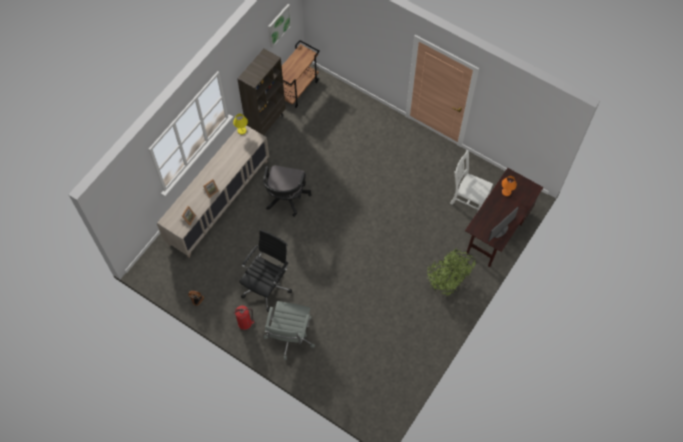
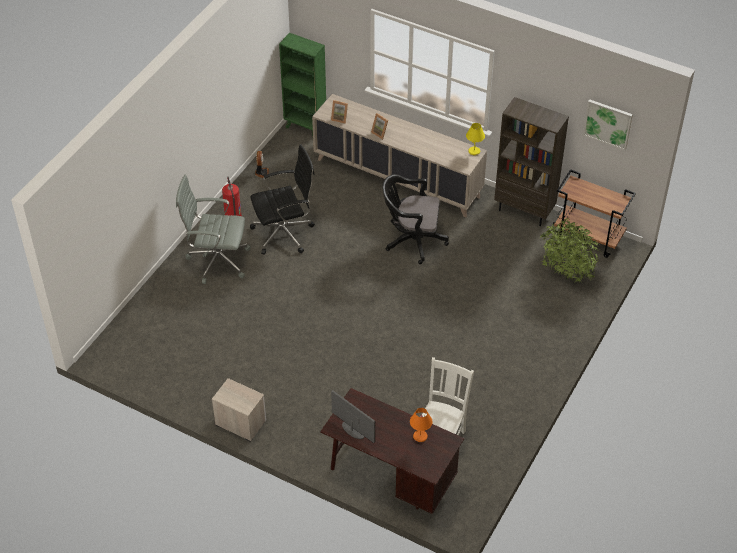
camera: 85 degrees right, 15 degrees down
(148, 264) = (305, 128): none -> green bookcase
(267, 285) = (285, 233): black office chair -> black office chair turned 45 degrees counterclockwise
(448, 282) = (302, 420): potted plant -> potted plant (565, 273)
(448, 323) = (240, 422): none -> nightstand

